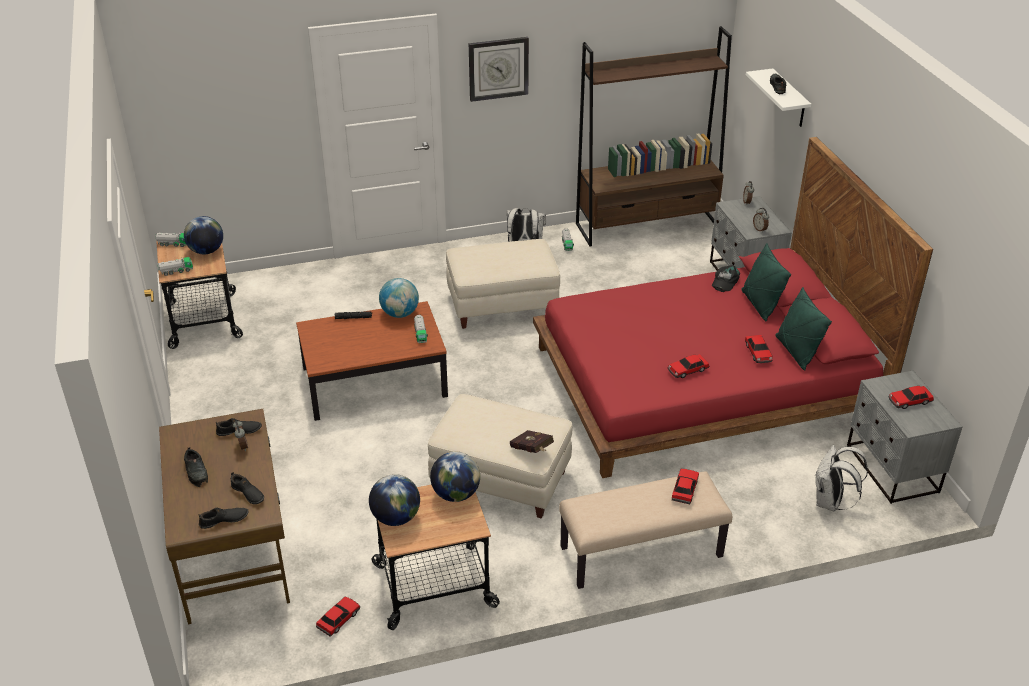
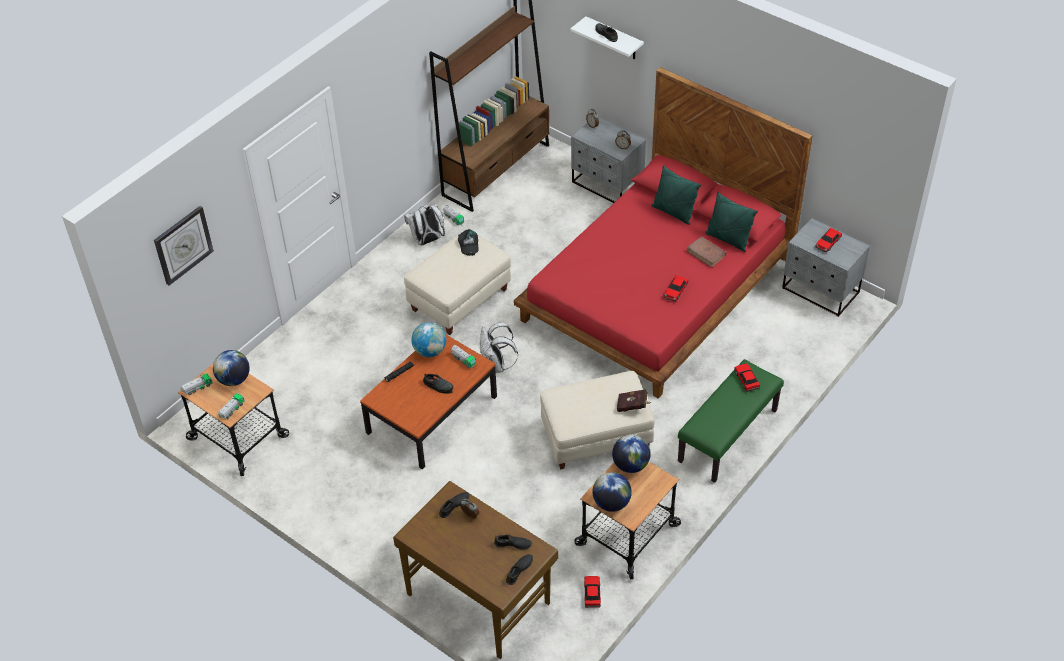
camera: 35 degrees left, 10 degrees up
(196, 471) = (461, 551): black shoe -> black shoe (438, 386)
(498, 68) = (375, 105): wall clock -> wall clock (183, 245)
(641, 553) = (728, 436): beige bench -> green bench
(725, 281) = (634, 204): black cap -> black cap (468, 244)
(758, 353) = (706, 253): toy car -> brown book
(830, 502) = (805, 335): white backpack -> white backpack (496, 366)

